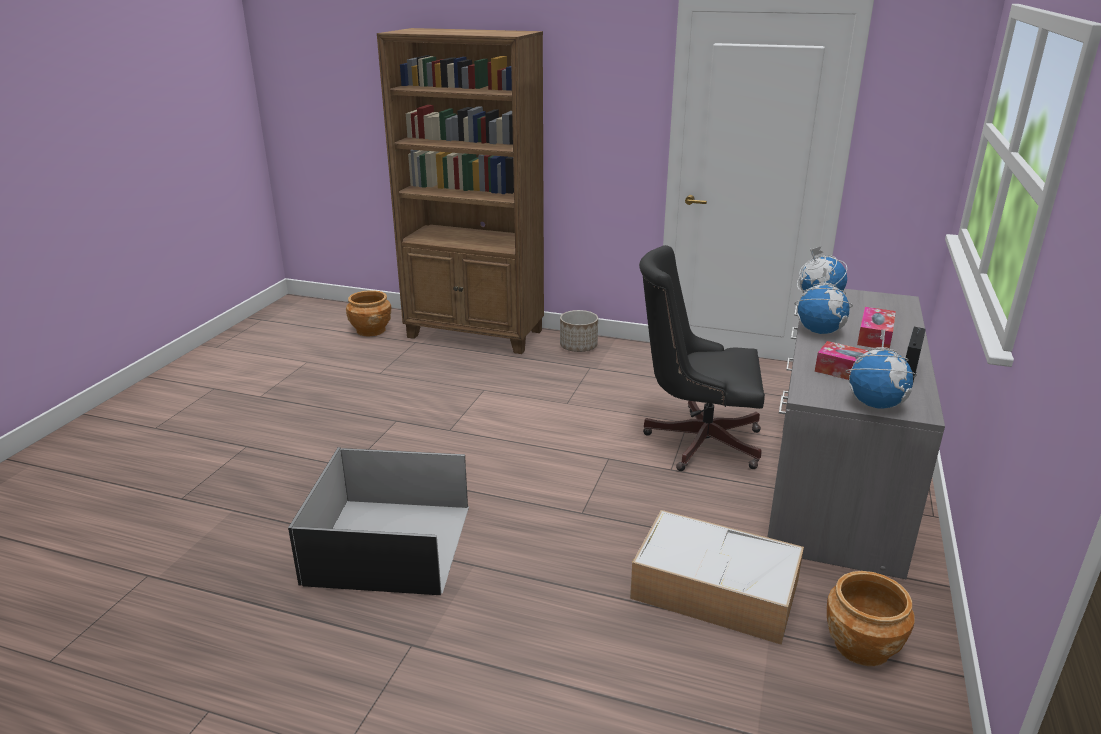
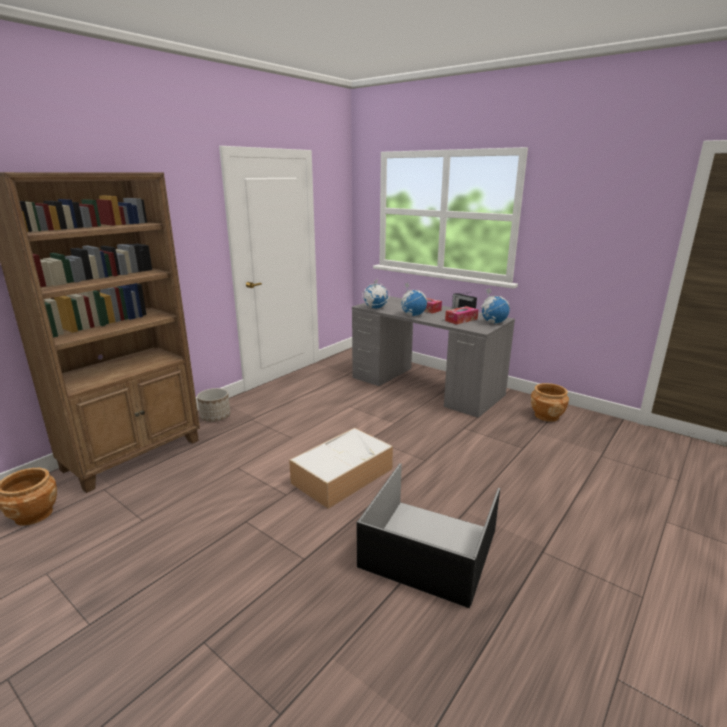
camera: 70 degrees left, 5 degrees down
(696, 441) = (371, 409): black office chair -> none
(717, 590) = (505, 437): storage box -> storage box (343, 475)

